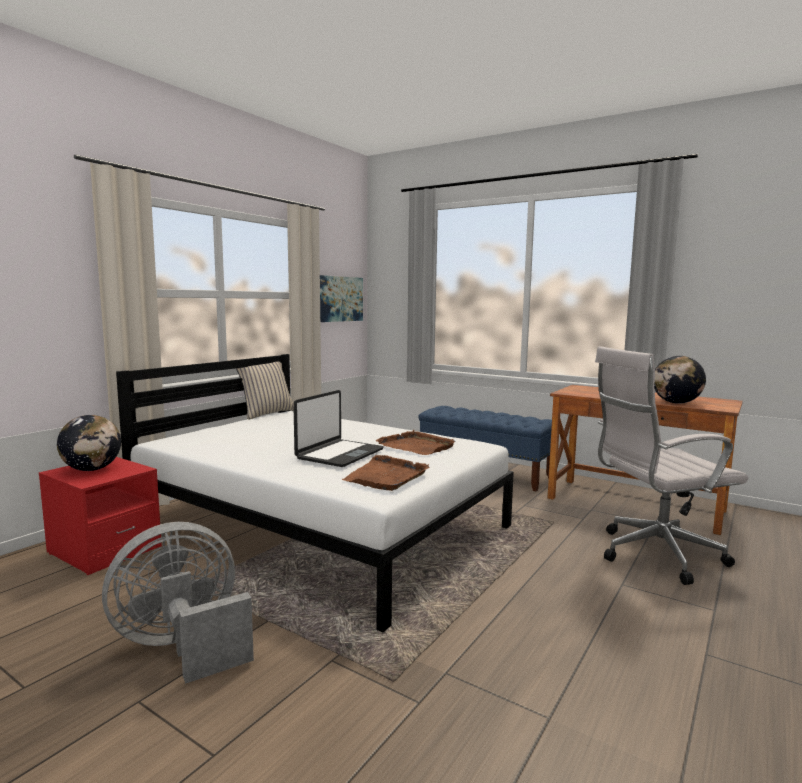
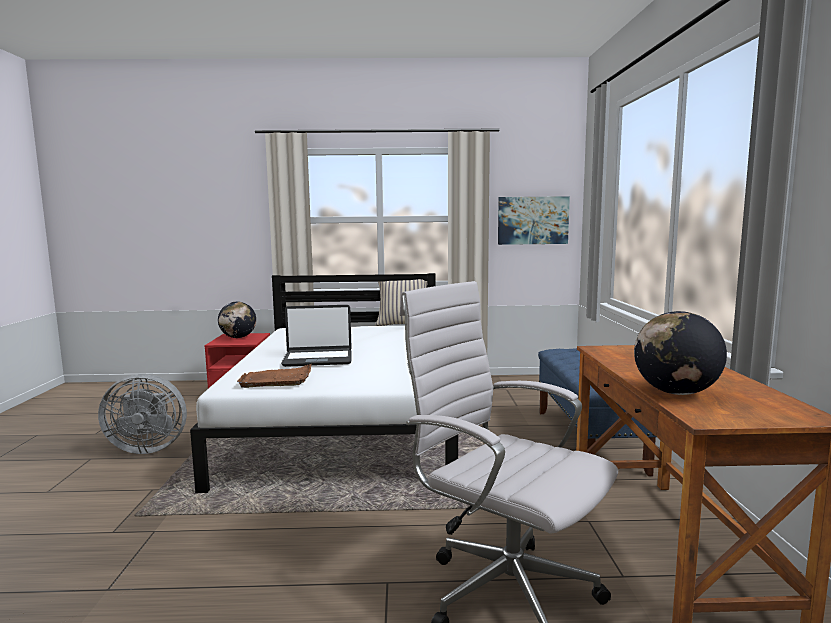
camera: 55 degrees right, 0 degrees up
(183, 646) = (147, 448): grey fan -> grey fan turned 150 degrees clockwise
(416, 446) = (382, 369): brown tray -> none

